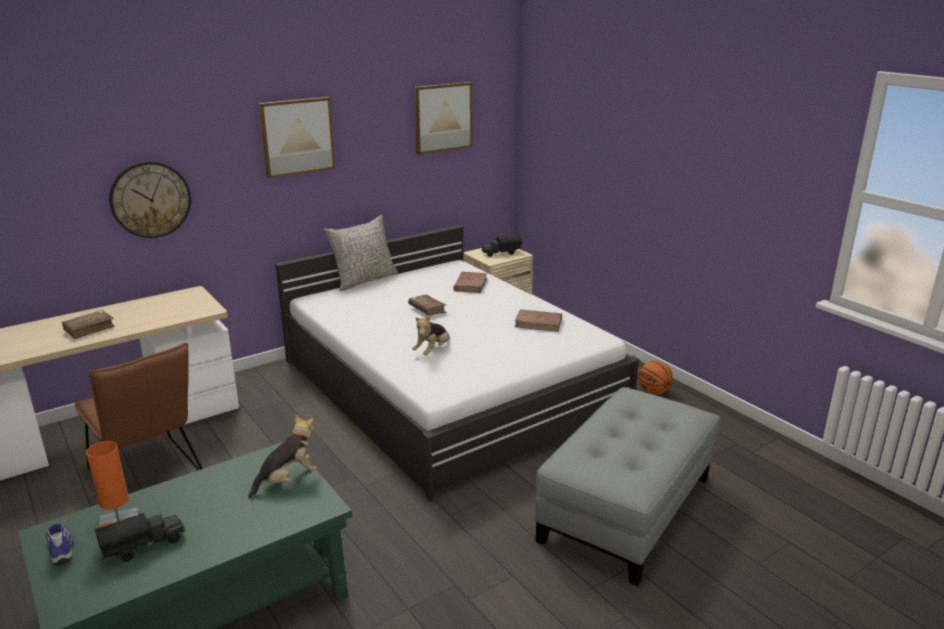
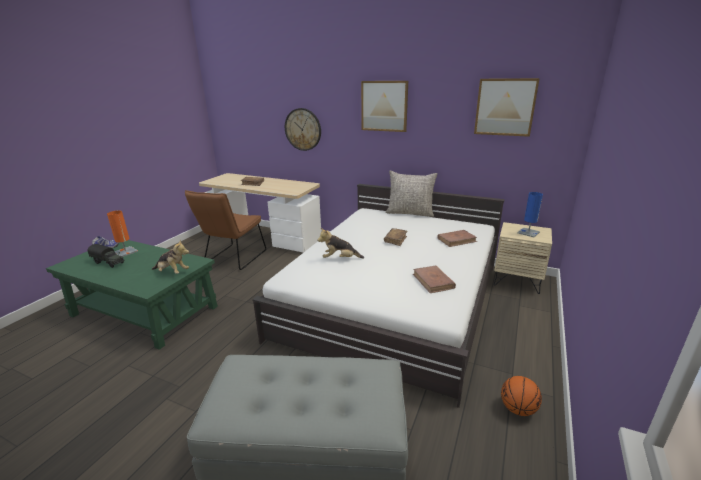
camera: 60 degrees right, 0 degrees up
(501, 253) = (528, 232): toy truck -> blue table lamp

